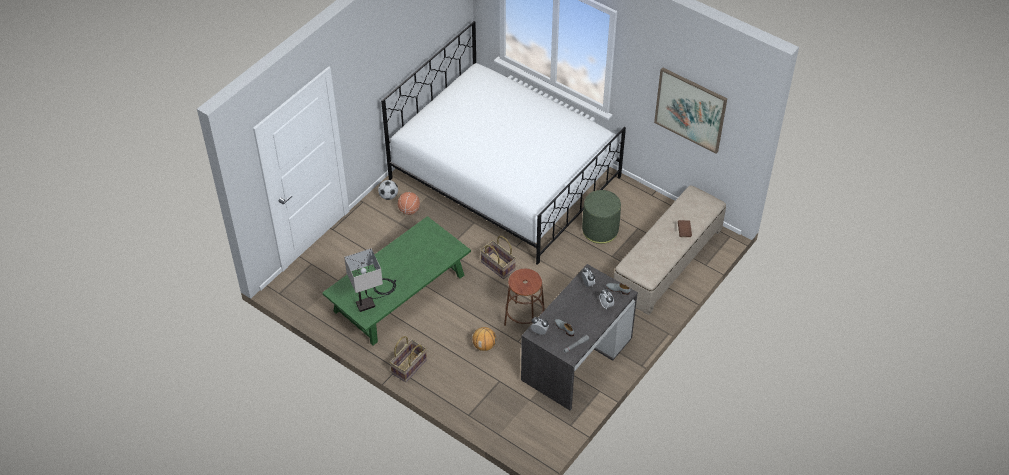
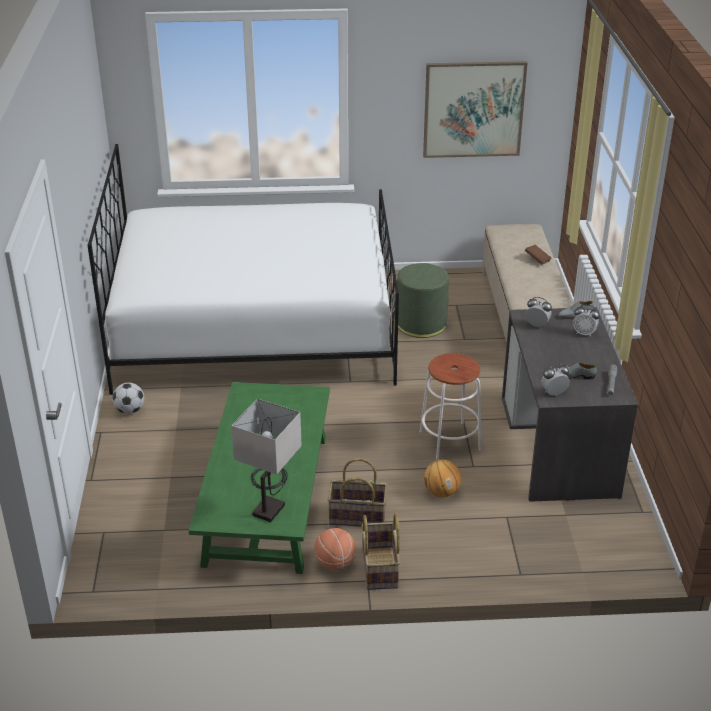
camera: 40 degrees left, 15 degrees down
(409, 210) = (175, 411): basketball -> basketball (335, 563)
(497, 266) = (353, 409): basket -> basket (357, 517)
(524, 318) = (450, 441): brown stool -> white stool

